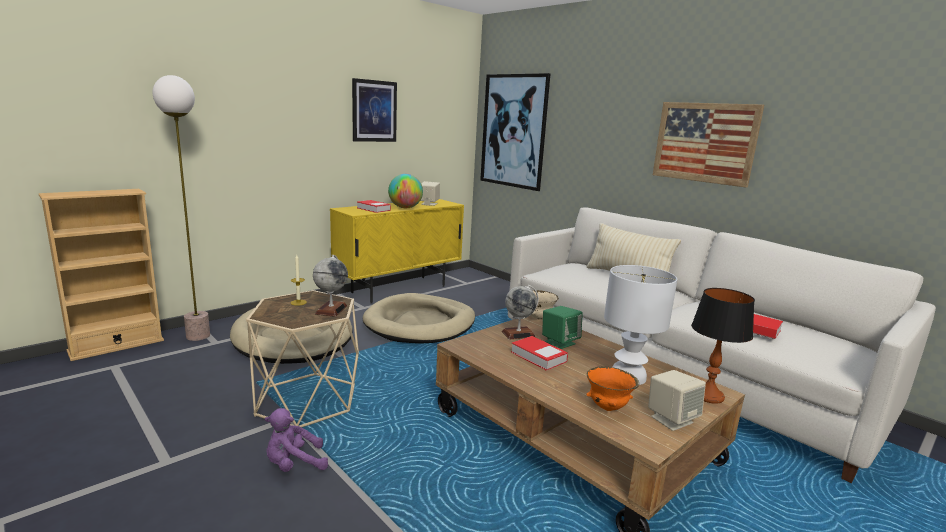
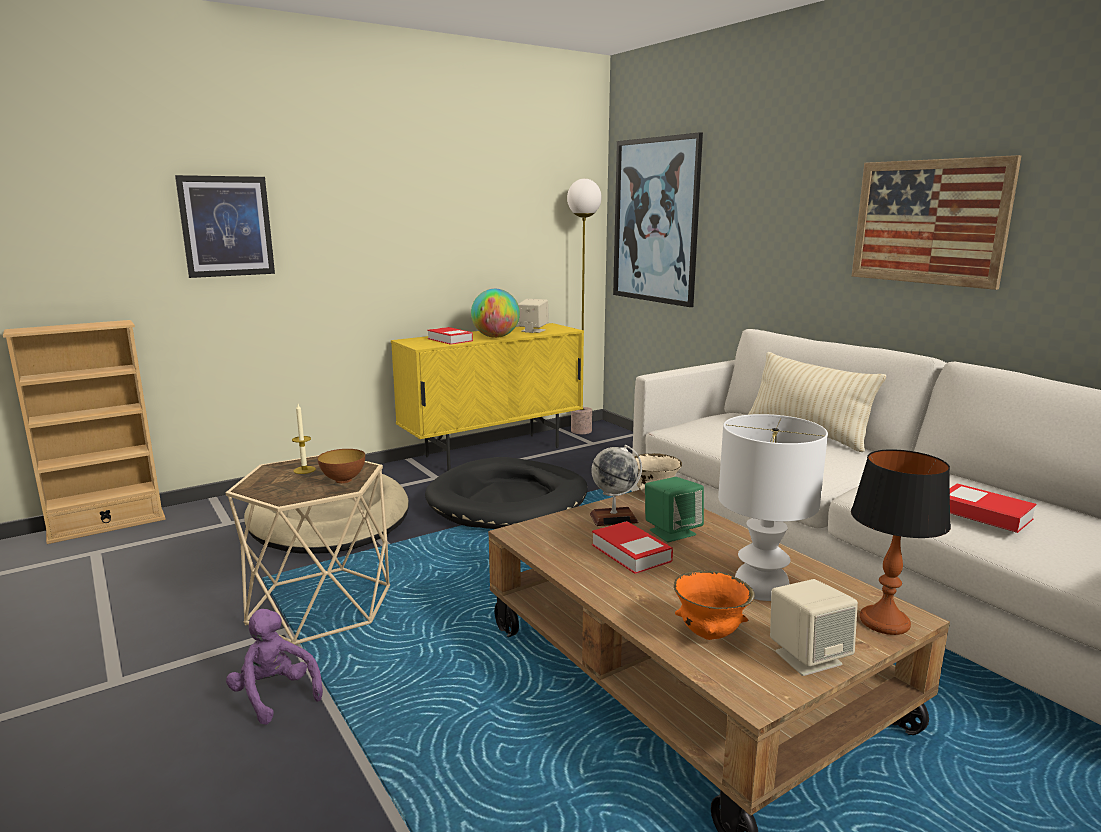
camera: 10 degrees right, 0 degrees up
(197, 336) = (208, 514): floor lamp -> floor lamp (581, 431)
(294, 465) = (275, 695): purple plush toy -> purple plush toy turned 60 degrees clockwise
(331, 309) = (343, 480): globe -> bowl
(374, 111) = (450, 203): picture -> picture (226, 226)
(420, 323) = (508, 500): beige dog bed -> black dog bed

